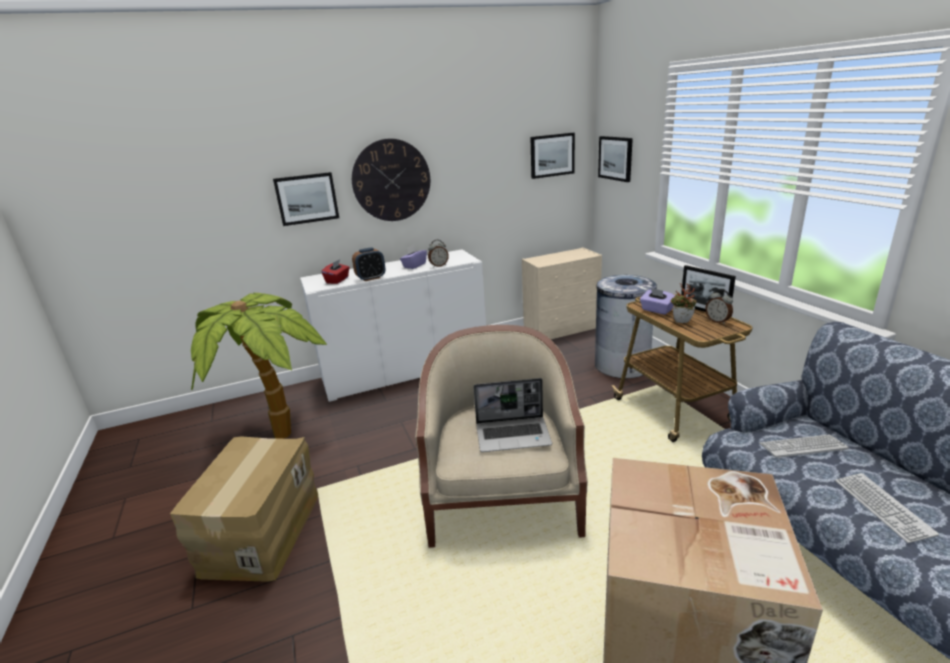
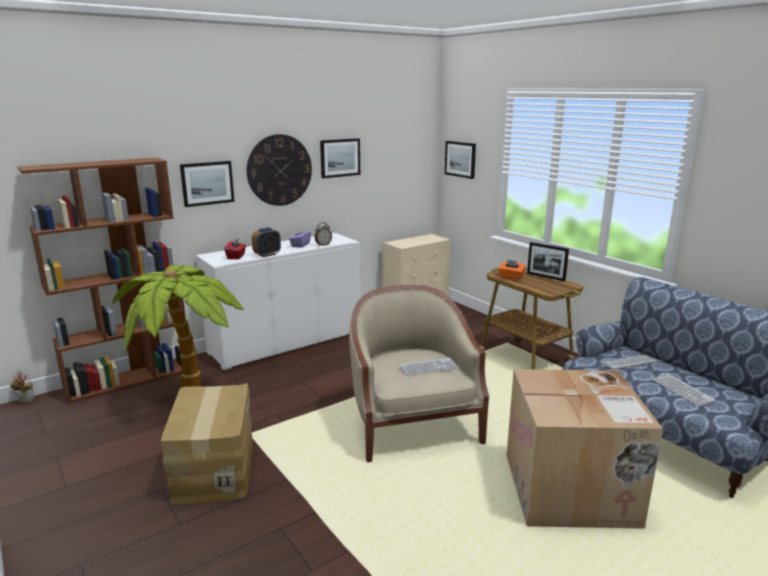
camera: 15 degrees left, 5 degrees down
(237, 405) = (130, 378): none -> brown bookcase
(513, 435) = (428, 368): laptop -> keyboard
(552, 155) = (408, 154): picture -> picture (340, 158)
(622, 365) = (475, 330): grey trash can -> none
(656, 310) = (511, 277): purple tissue box -> orange tissue box
(681, 322) = (532, 285): potted plant -> potted plant (25, 402)
(717, 321) = (557, 283): alarm clock -> none

